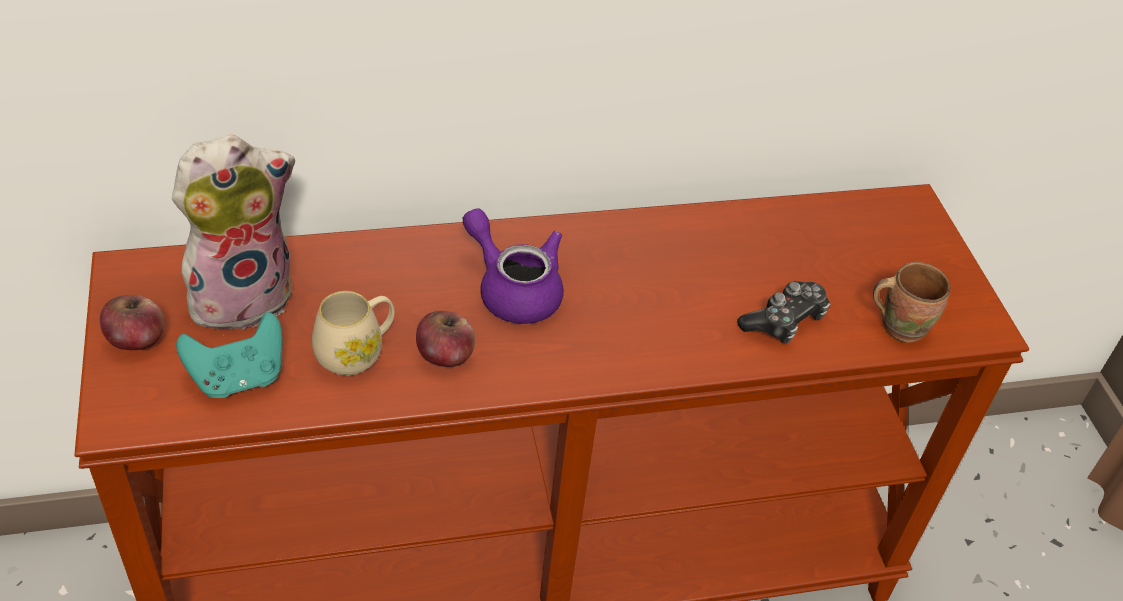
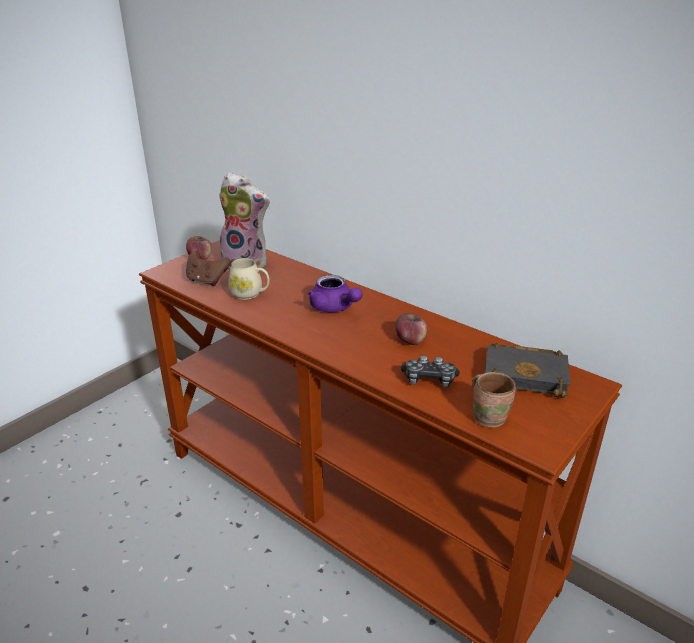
camera: 55 degrees right, 15 degrees down
(238, 378) = (207, 281): turquoise game controller -> brown game controller
(445, 355) = (275, 311): apple -> apple (410, 340)
(514, 289) = (334, 308): purple teapot -> purple teapot turned 135 degrees clockwise
(850, 235) = (527, 374): none -> black book

